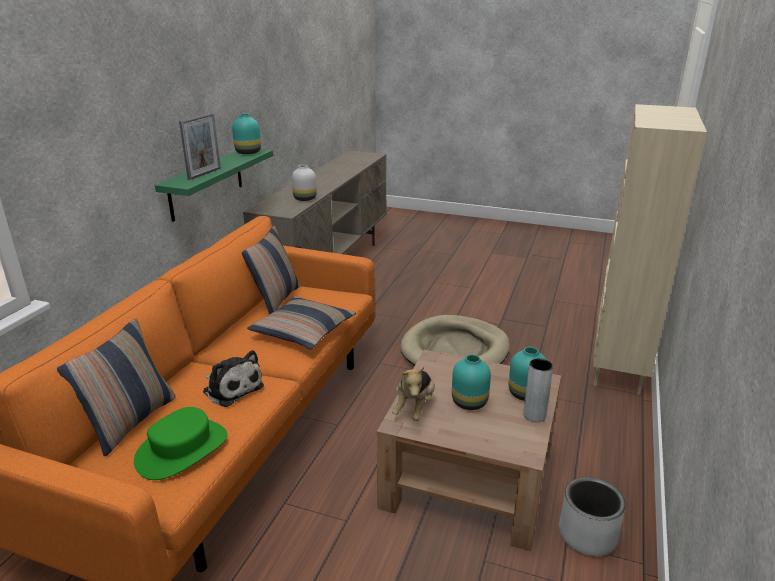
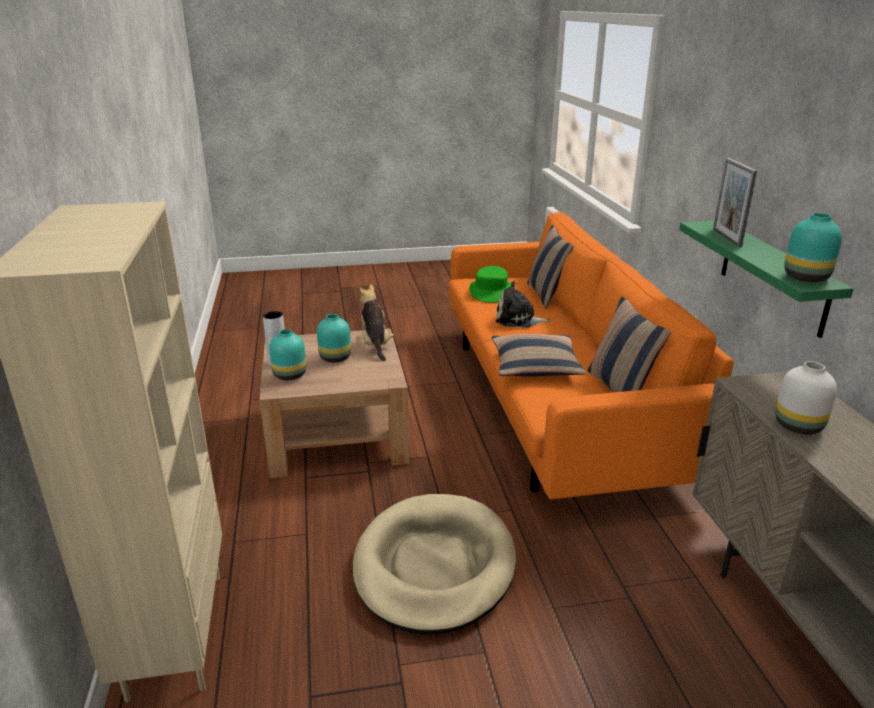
camera: 150 degrees right, 0 degrees up
(587, 534) = (232, 426): grey planter -> none

